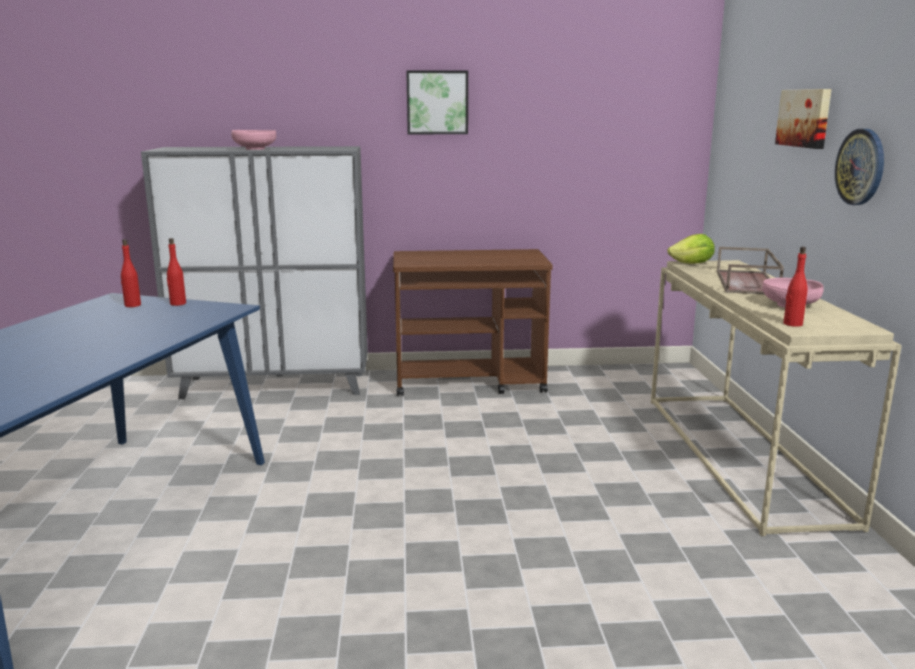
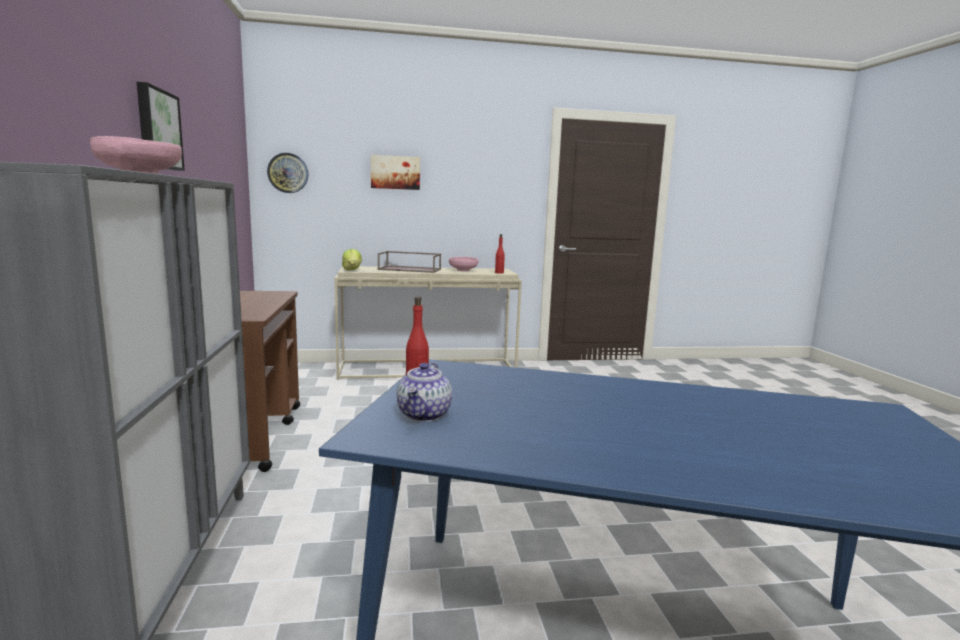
camera: 95 degrees left, 5 degrees down
(132, 305) = (425, 415): red bottle -> teapot
(860, 167) = (456, 198): wall clock -> wall clock (288, 173)

